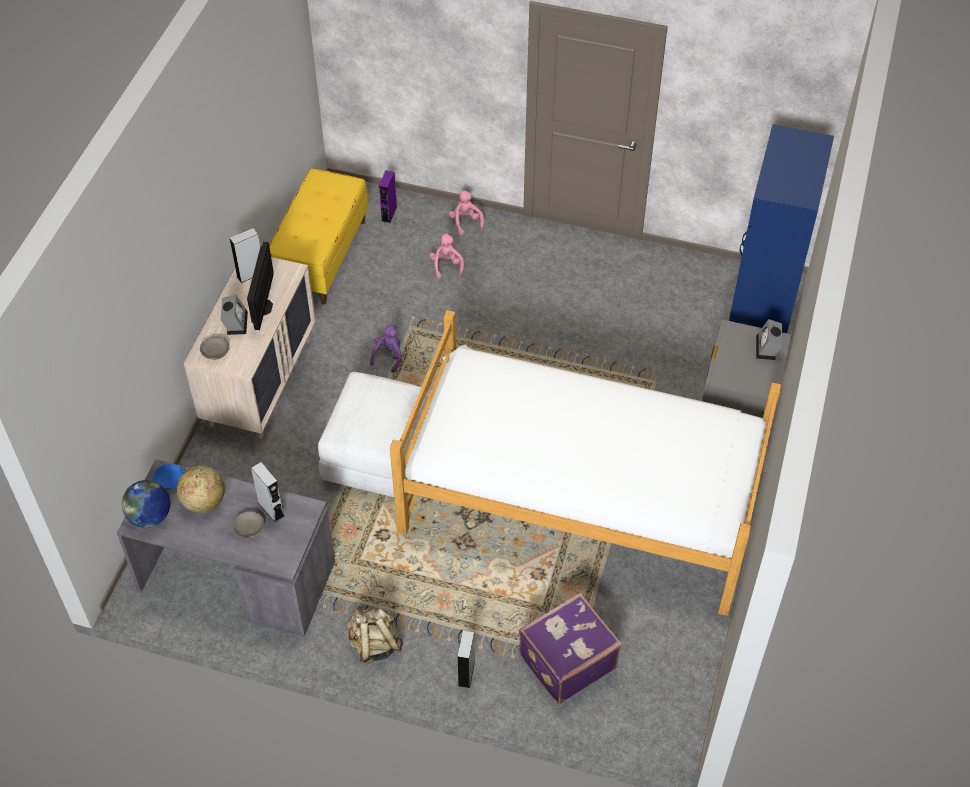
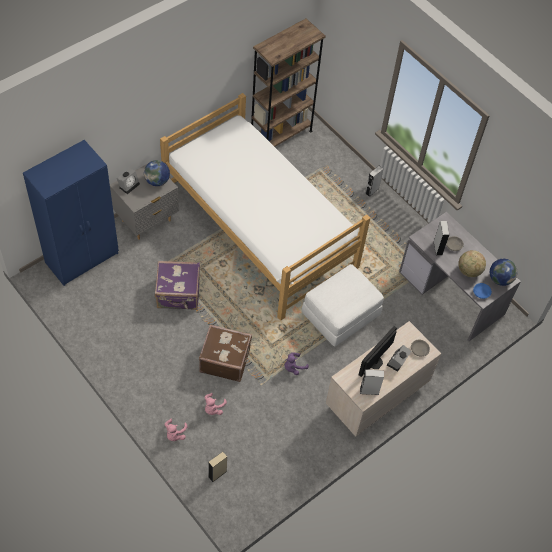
camera: 150 degrees left, 5 degrees up
(321, 256) = (284, 467): yellow bench -> none
(374, 644) = (404, 225): beige backpack -> none
(389, 214) = (217, 474): purple speaker -> beige speaker
(478, 318) = (225, 360): none -> brown suitcase
(566, 660) = (325, 171): purple suitcase -> purple suitcase (178, 294)
(685, 678) = (281, 136): none -> brown bookcase
(739, 375) = (157, 181): none -> globe

